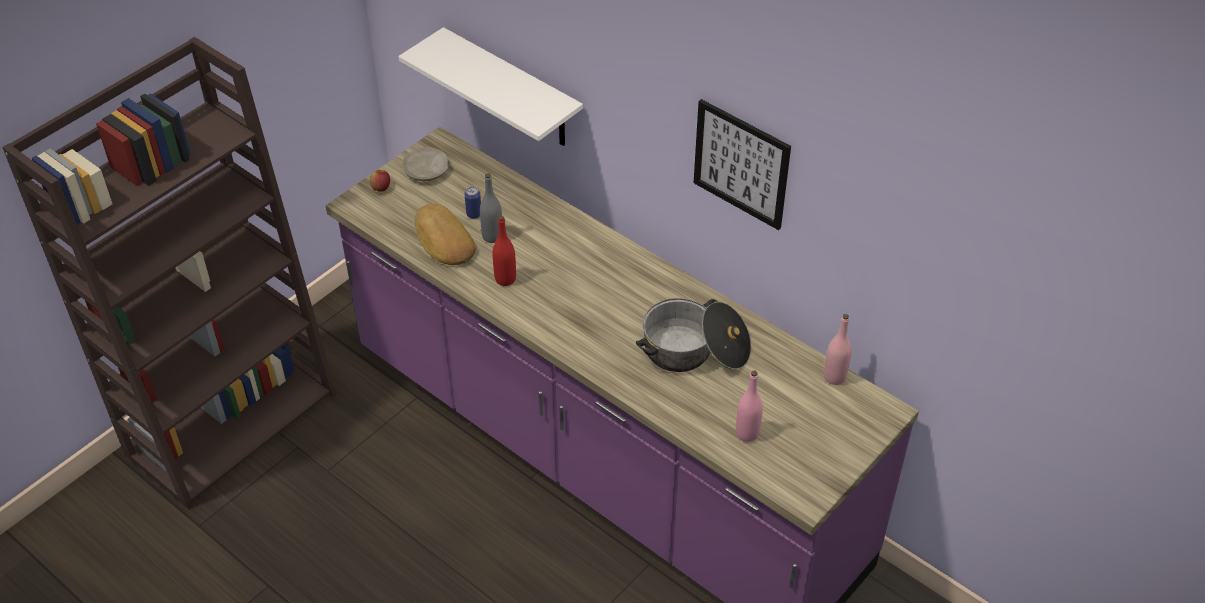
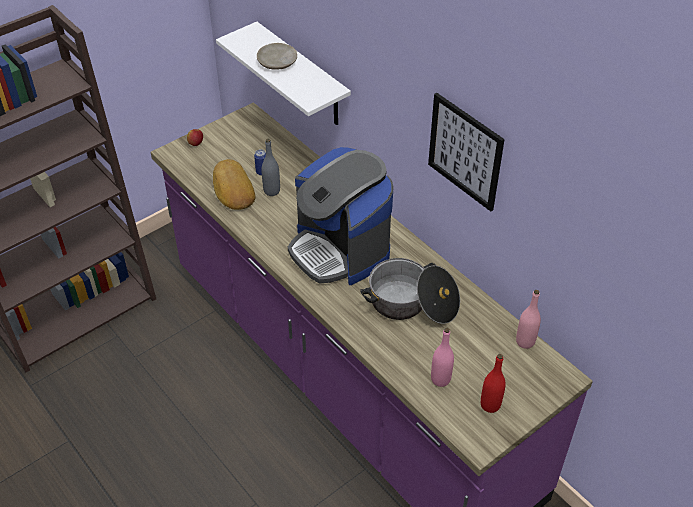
camera: 10 degrees right, 0 degrees up
(426, 171) = (234, 134): beige plate -> beige plate (277, 62)
(505, 279) = (273, 225): red bottle -> red bottle (490, 405)
(594, 298) = (340, 250): none -> coffee machine

